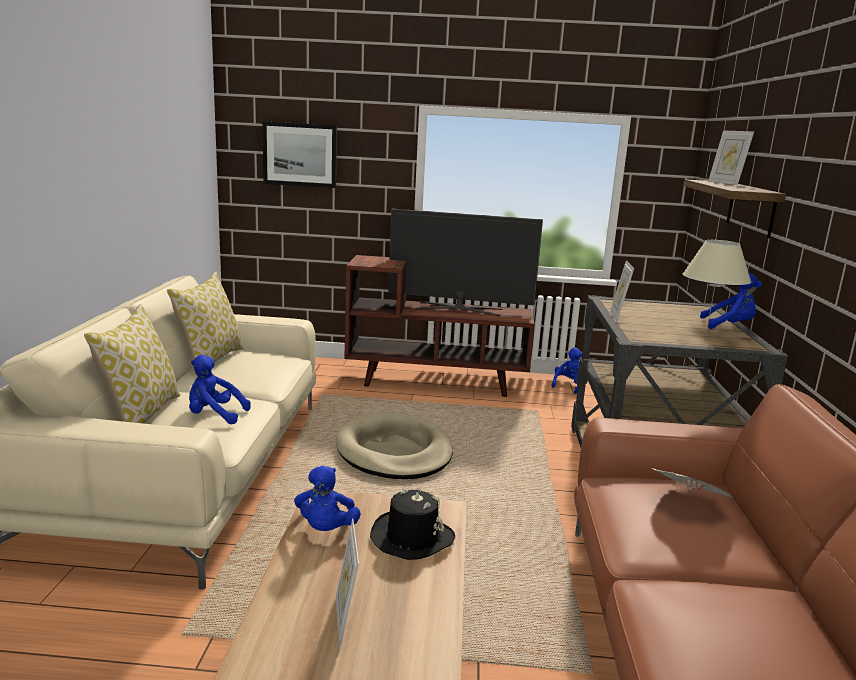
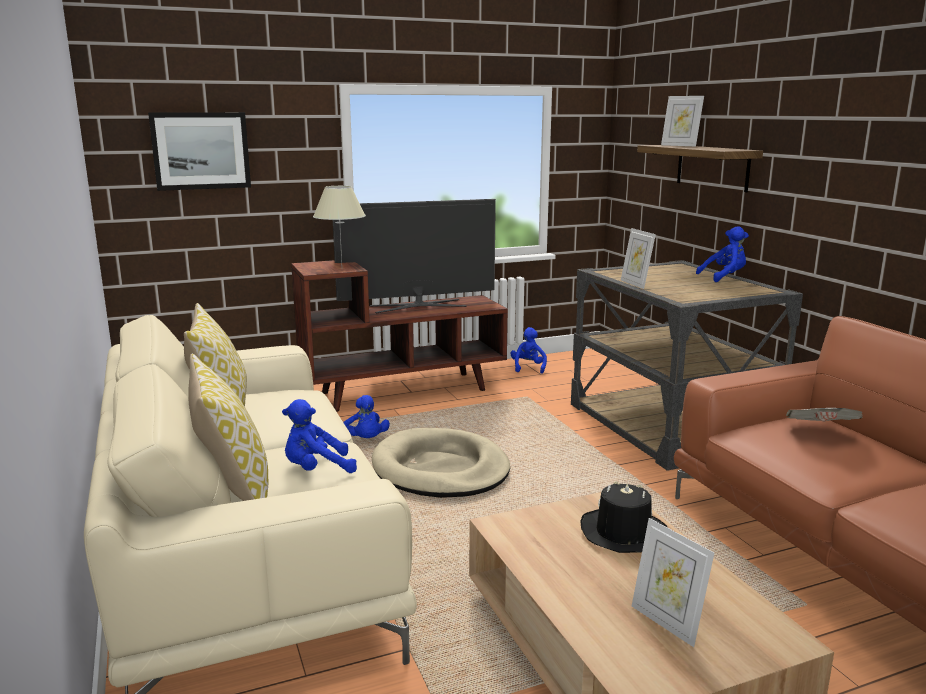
camera: 25 degrees left, 0 degrees up
(326, 529) = (541, 550): blue plush toy -> blue plush toy (365, 440)
(704, 340) = (730, 292): beige table lamp -> beige table lamp (341, 269)

